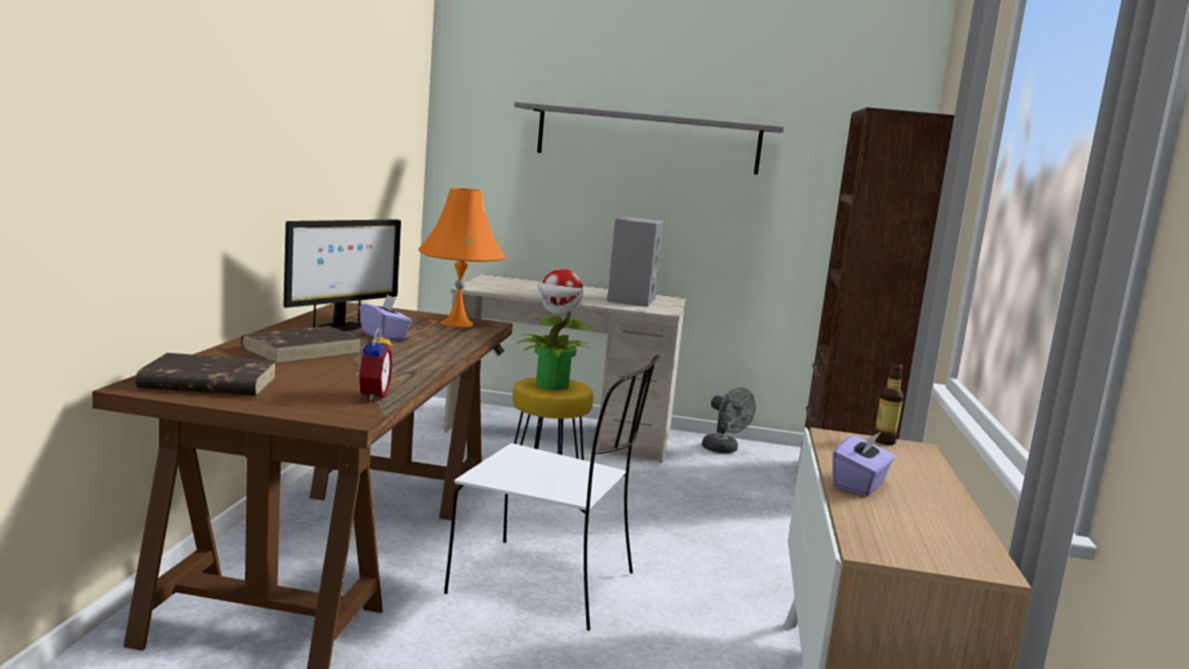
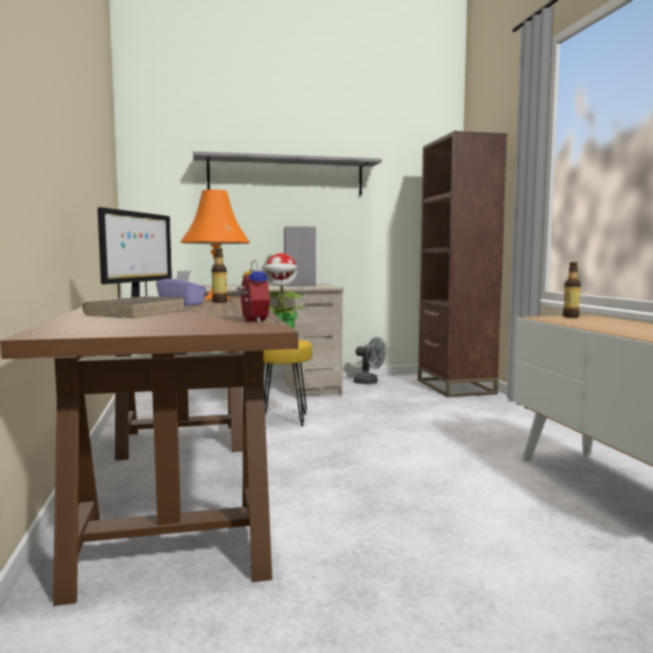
camera: 20 degrees left, 5 degrees down
(208, 383) = (102, 328): brown book -> none
(437, 336) = (219, 302): none -> bottle
(547, 584) = (355, 473): white chair -> none
(860, 485) = (613, 329): purple tissue box -> none

